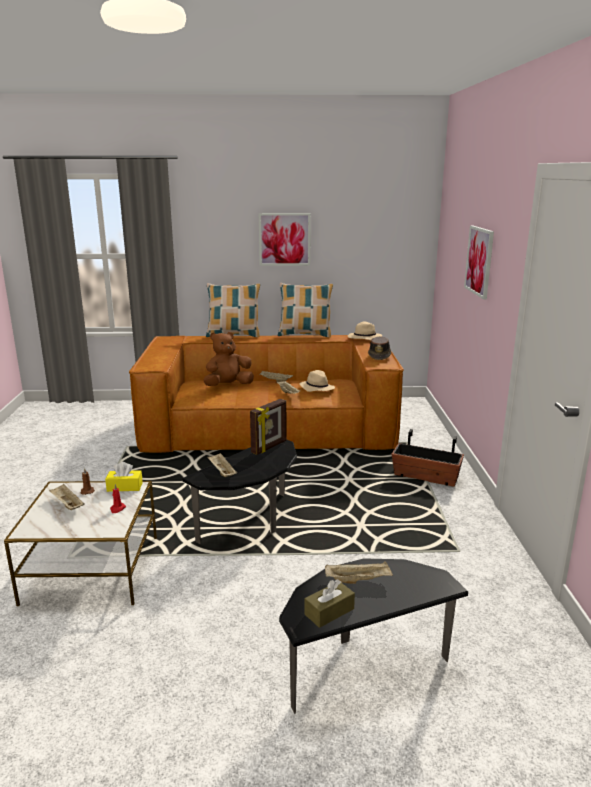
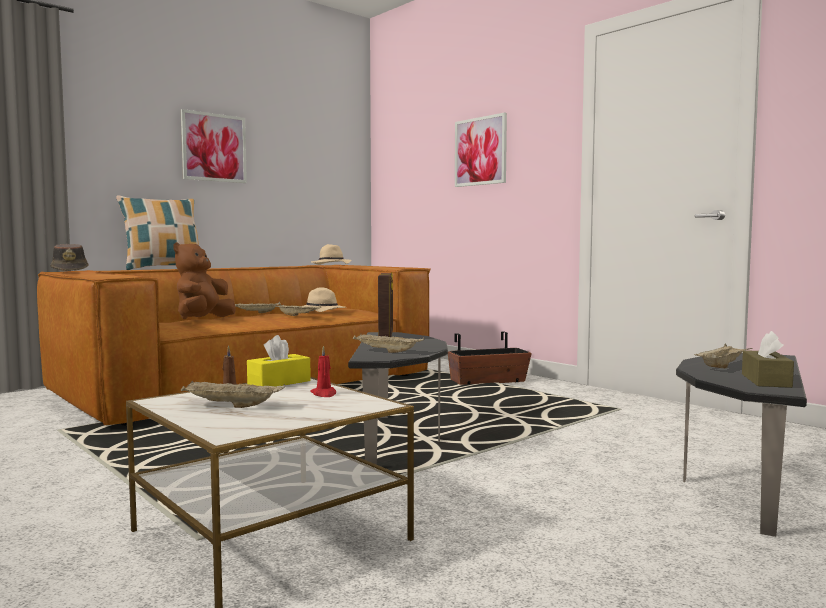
camera: 40 degrees left, 15 degrees down
(305, 334) = (255, 266): pillow -> none
(379, 356) = (383, 266): brown hat -> brown hat (70, 271)

